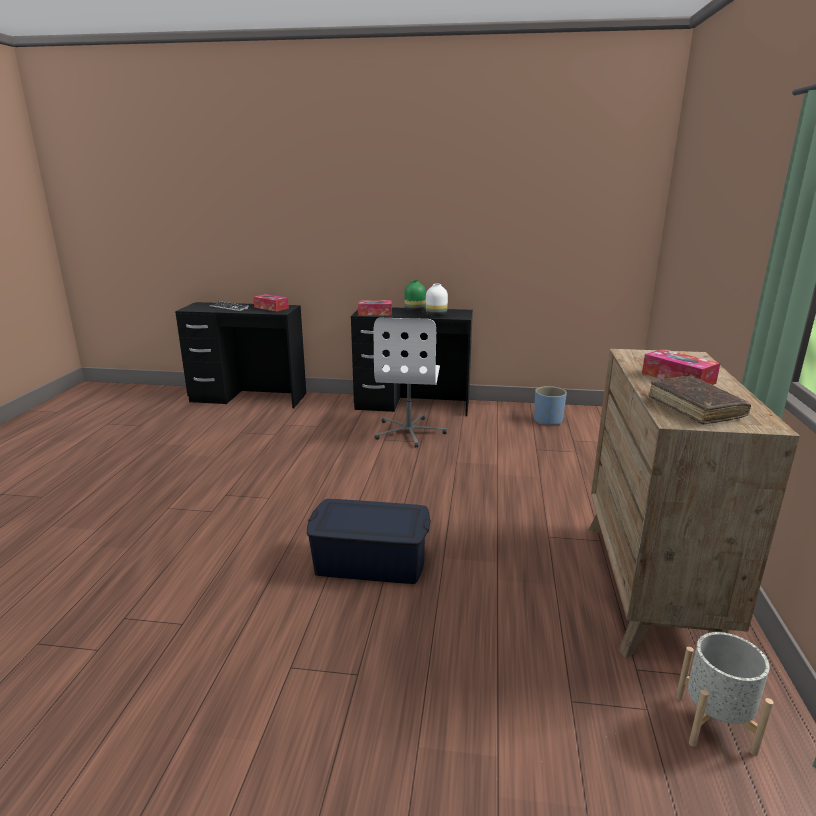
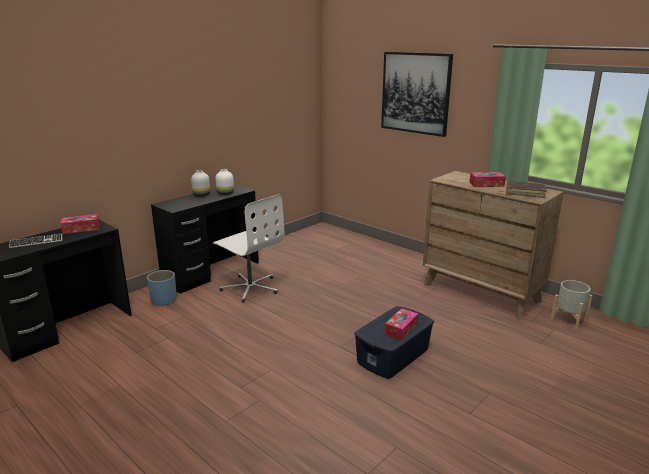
camera: 55 degrees left, 0 degrees up
(375, 313) = (182, 205): tissue box -> tissue box (401, 329)
(415, 310) = (201, 195): green vase -> white vase
(548, 421) = (302, 246): blue planter -> blue planter (164, 300)
(727, 205) = (415, 93): none -> picture

